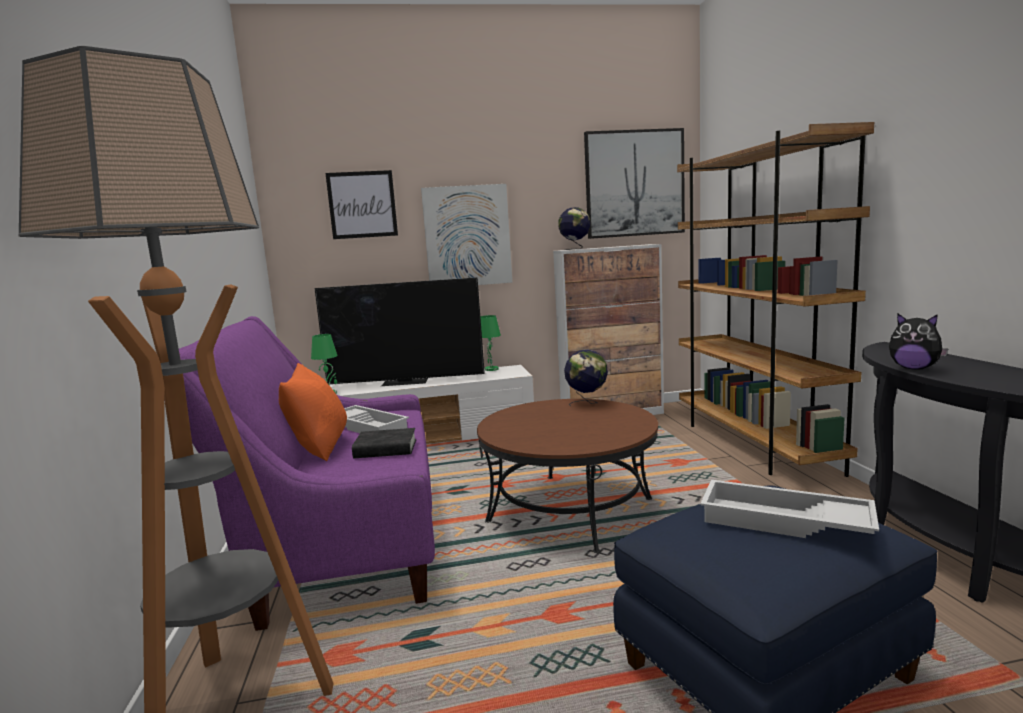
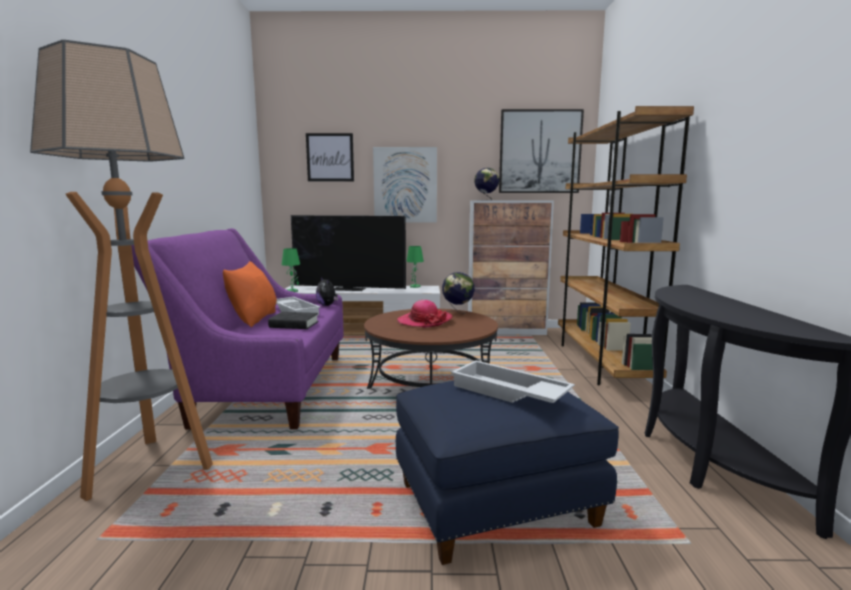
camera: 10 degrees right, 0 degrees up
(556, 421) = (424, 321): none -> hat
(914, 368) = (676, 301): plush toy -> plush toy (327, 305)

